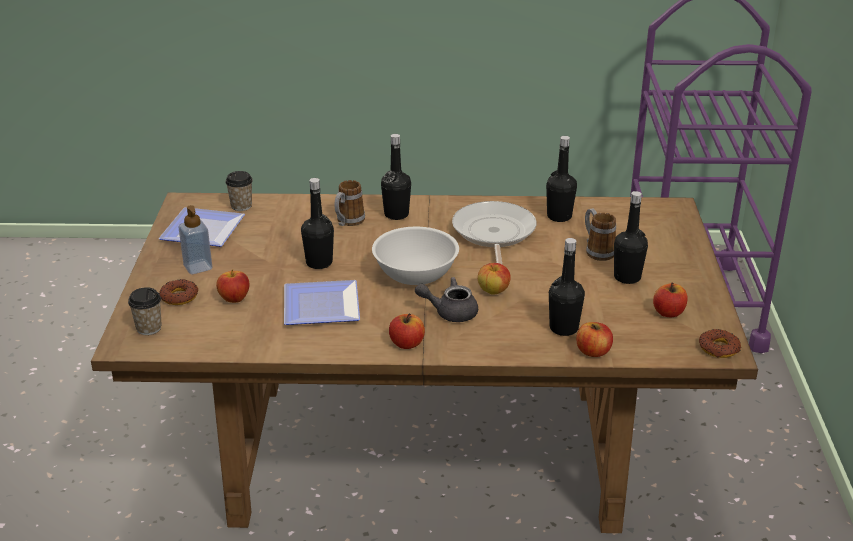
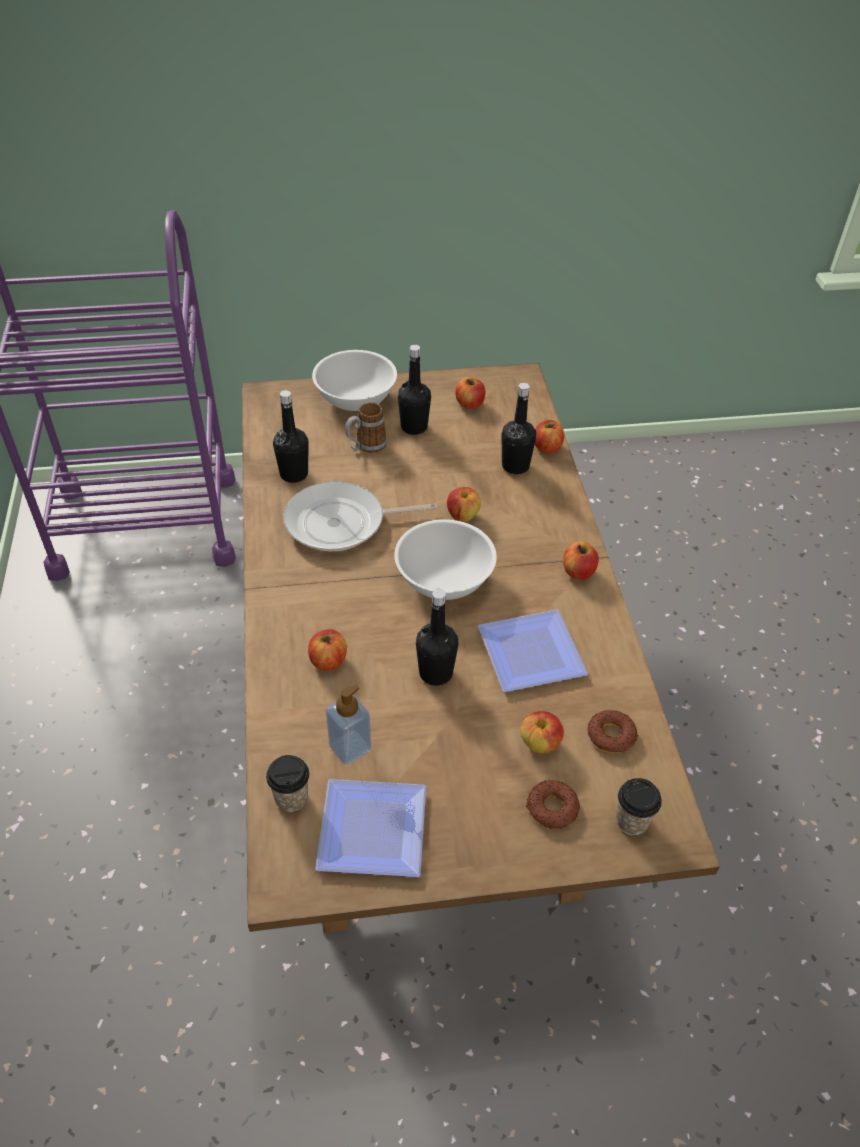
camera: 100 degrees left, 15 degrees up
(198, 267) = (475, 807): soap dispenser -> soap dispenser (350, 747)
(348, 222) = (328, 661): mug -> apple
(396, 214) = (301, 614): black bottle -> none
(450, 312) = (511, 545): grey teapot -> none
(671, 250) = (356, 399): none -> white bowl
(719, 348) = (517, 379): donut -> donut (611, 735)

